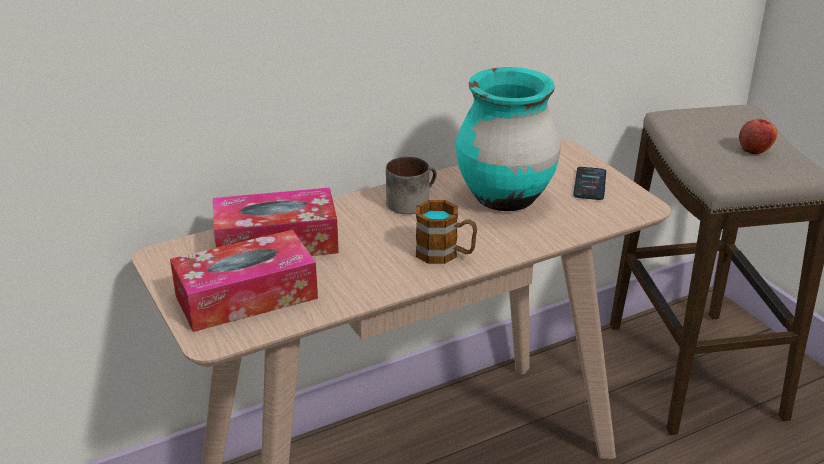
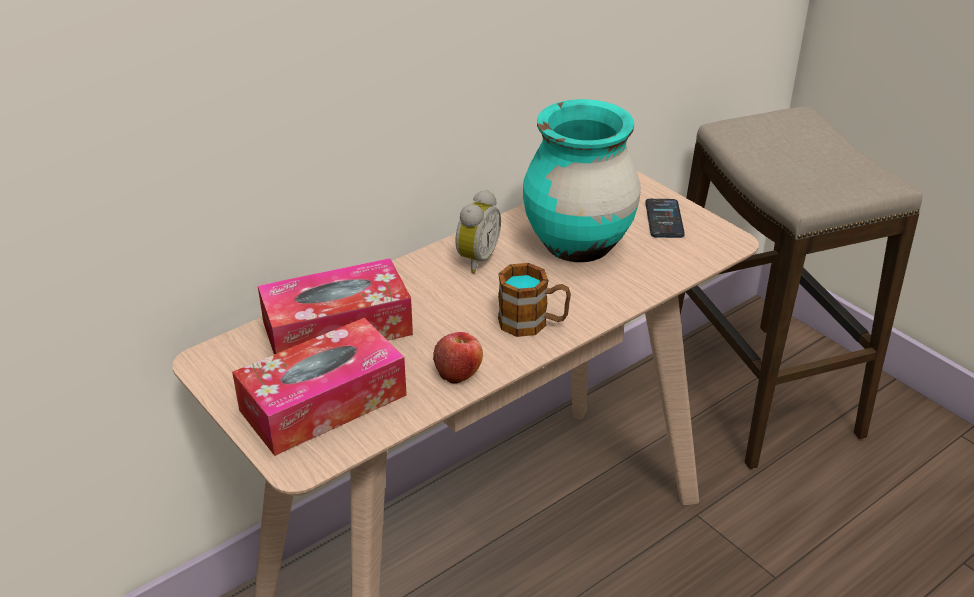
camera: 10 degrees left, 5 degrees up
(411, 201) = (475, 259): mug -> alarm clock
(755, 149) = (826, 160): apple -> apple (458, 372)

